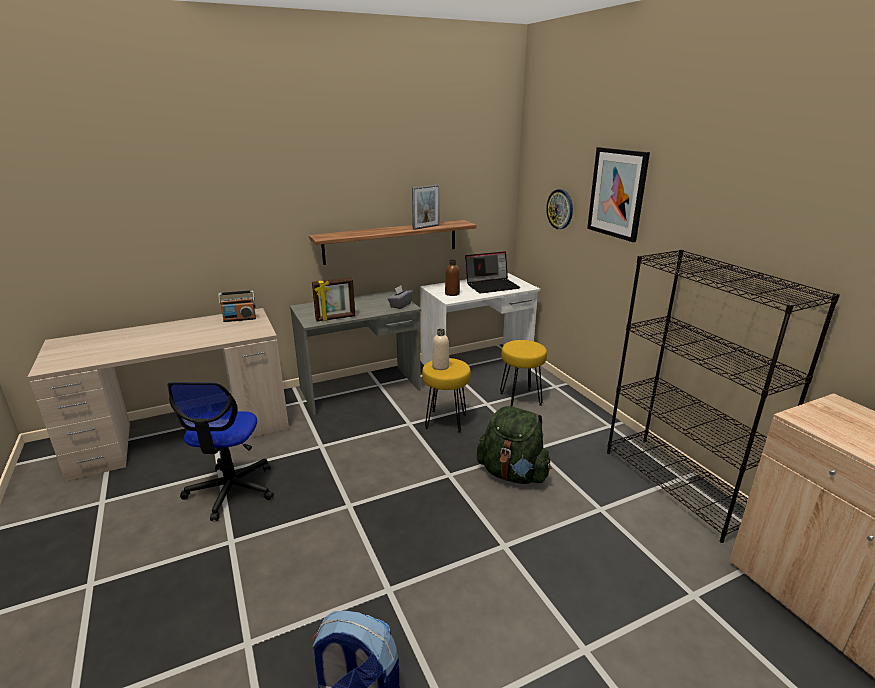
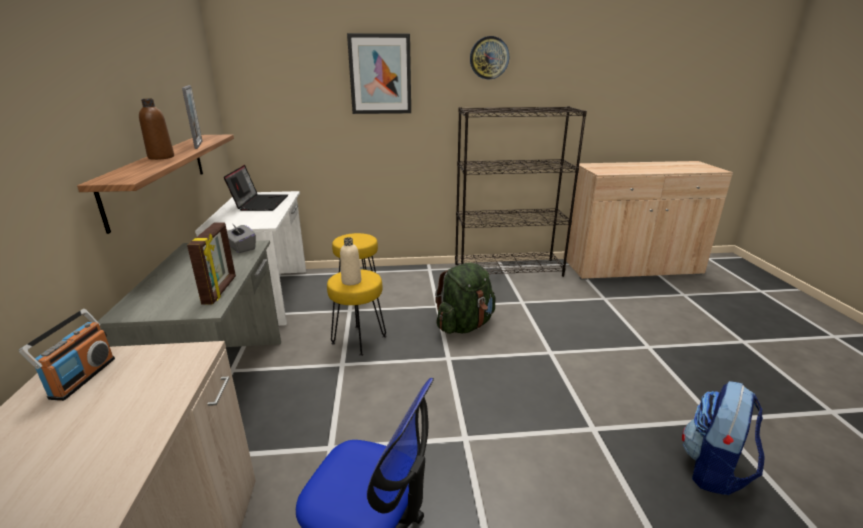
camera: 70 degrees left, 0 degrees up
(452, 293) = (251, 220): brown bottle -> brown bottle (161, 157)
(560, 209) = (304, 103): wall clock -> wall clock (489, 58)

